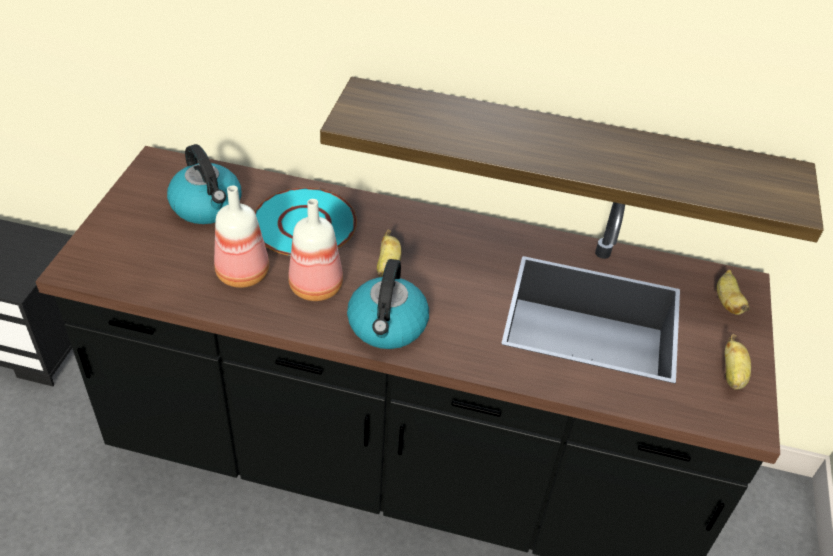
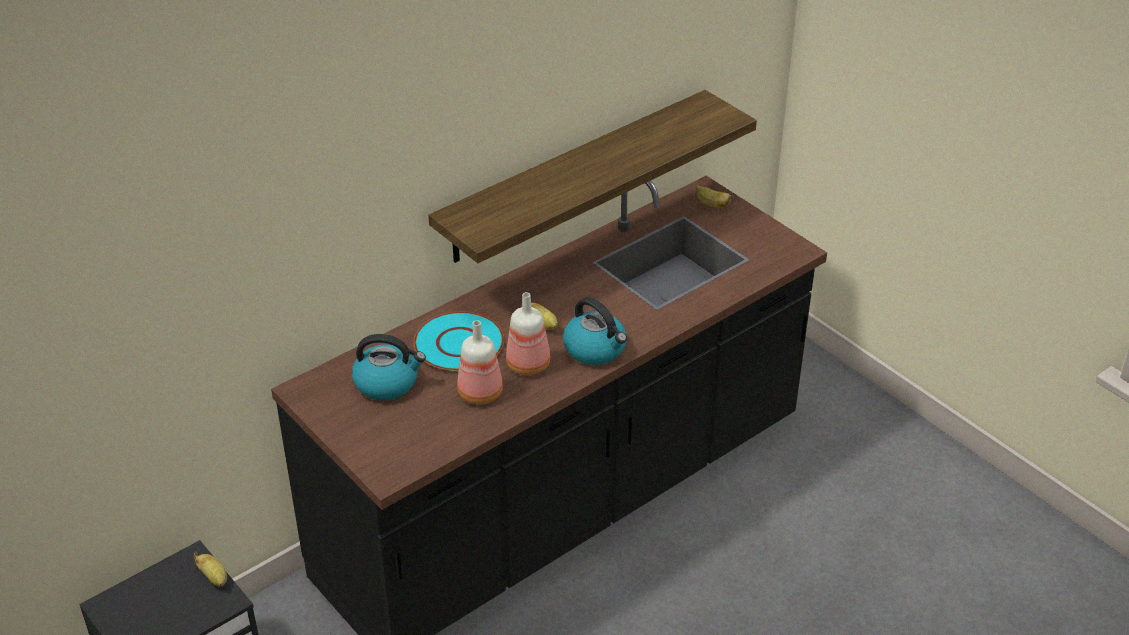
camera: 50 degrees left, 5 degrees down
(732, 375) = (764, 236): banana -> banana (214, 577)

